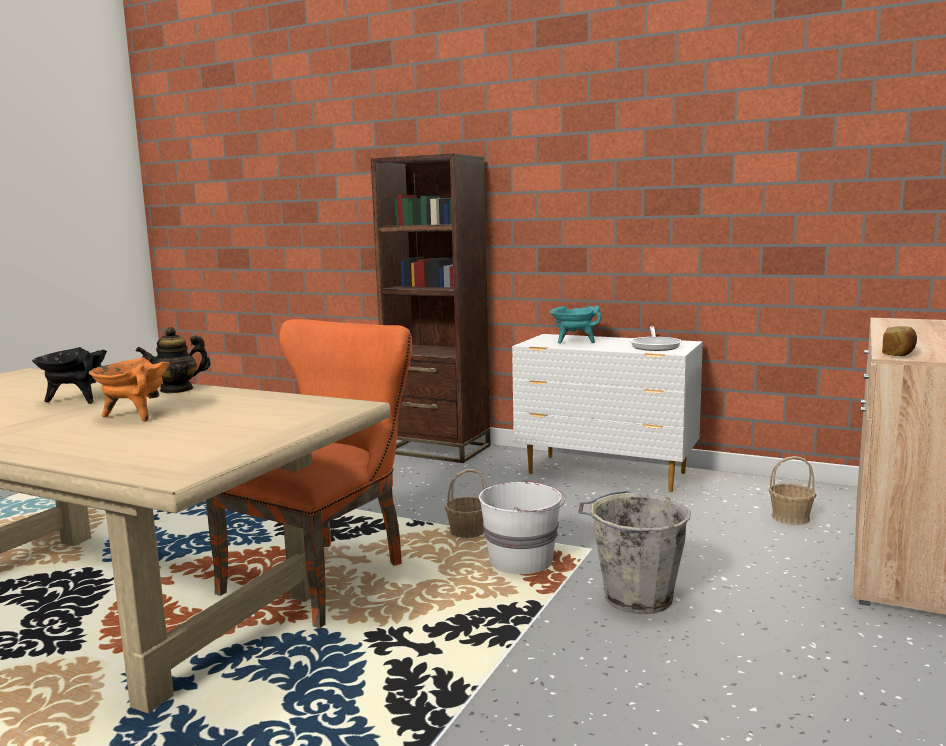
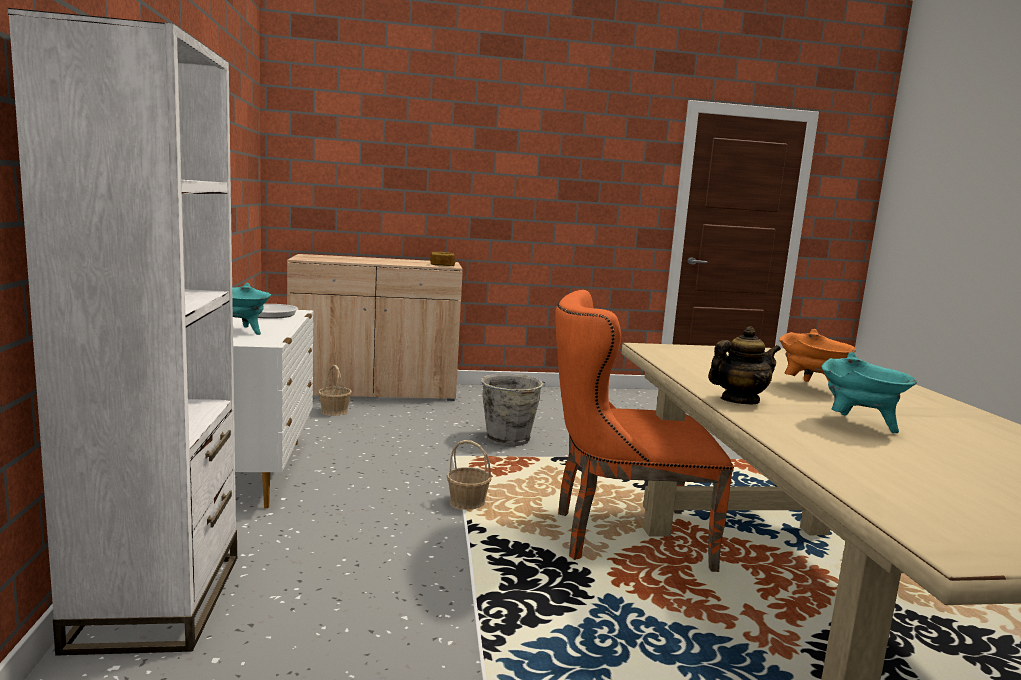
camera: 125 degrees left, 0 degrees up
(76, 400) = (858, 425): black cooking pot -> turquoise cooking pot
(177, 389) = (739, 401): teapot -> teapot turned 45 degrees counterclockwise
(437, 449) = (158, 600): brown bookcase -> white bookcase
(522, 561) = (498, 473): white bucket -> none

